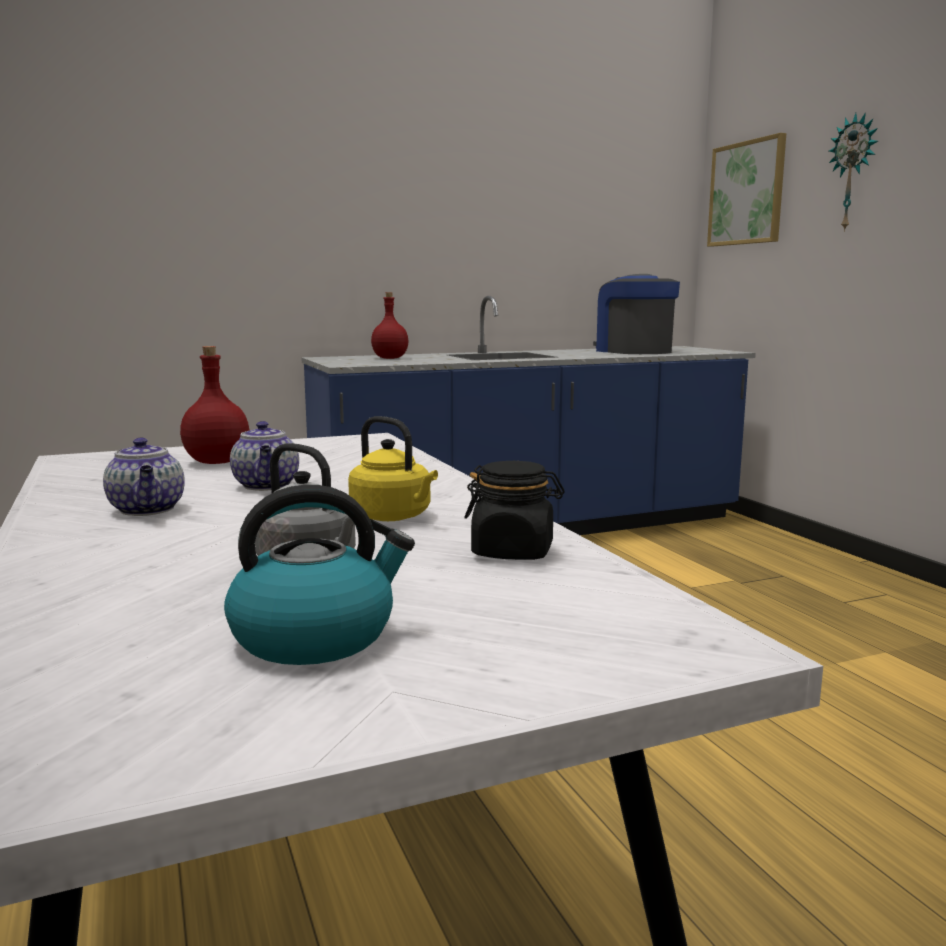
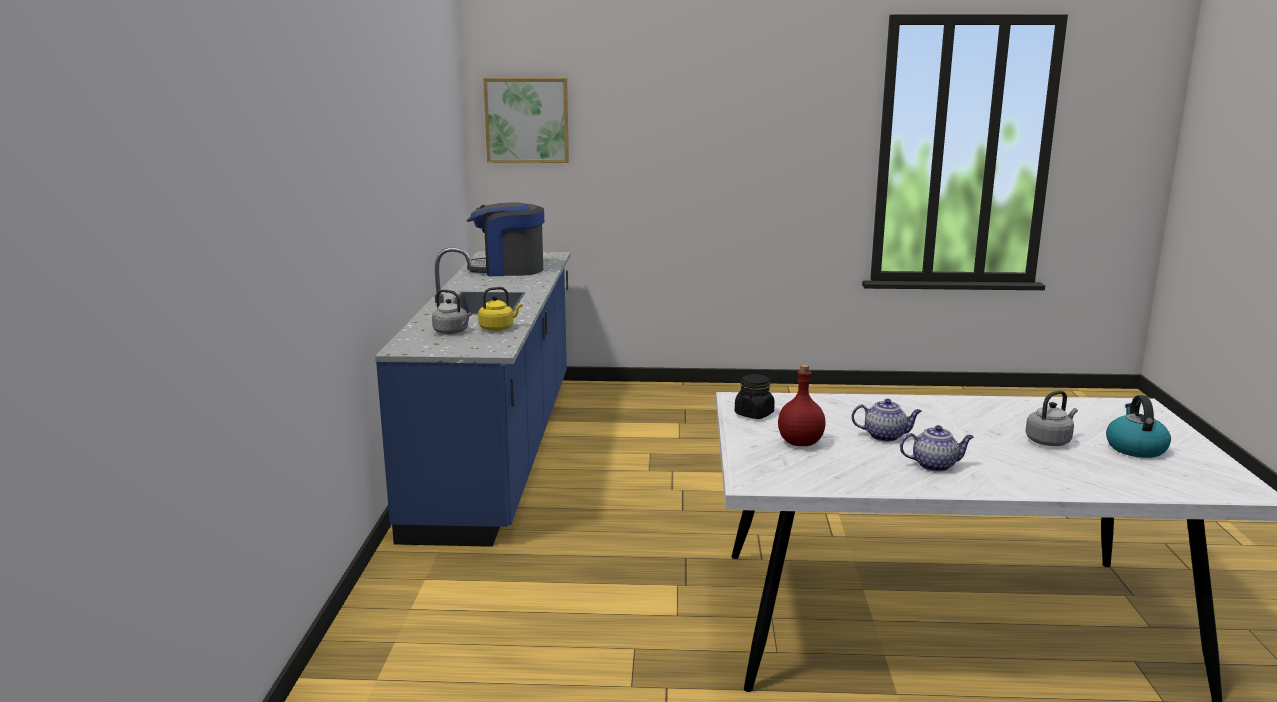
camera: 65 degrees left, 5 degrees up
(390, 358) = (452, 332): red bottle -> grey kettle
(394, 517) = (971, 419): yellow kettle -> yellow kettle (498, 328)
(513, 552) = (1036, 409): black jar -> black jar (754, 414)
(853, 173) = (638, 118): wall clock -> none

